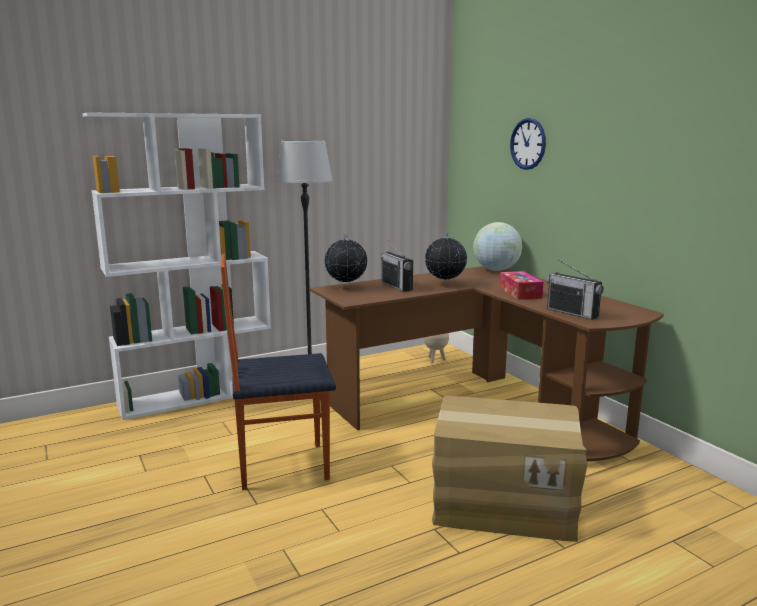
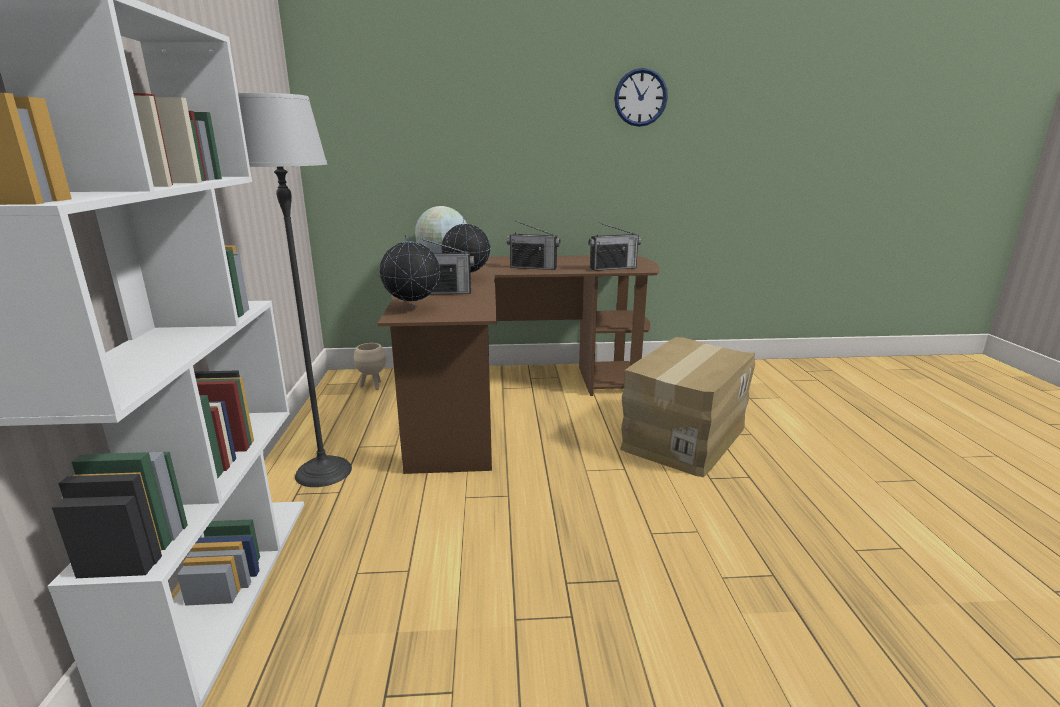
camera: 65 degrees left, 5 degrees up
(282, 465) = (535, 541): chair -> none
(520, 292) = (533, 267): tissue box -> radio
(528, 144) = (449, 116): wall clock -> wall clock (640, 97)

